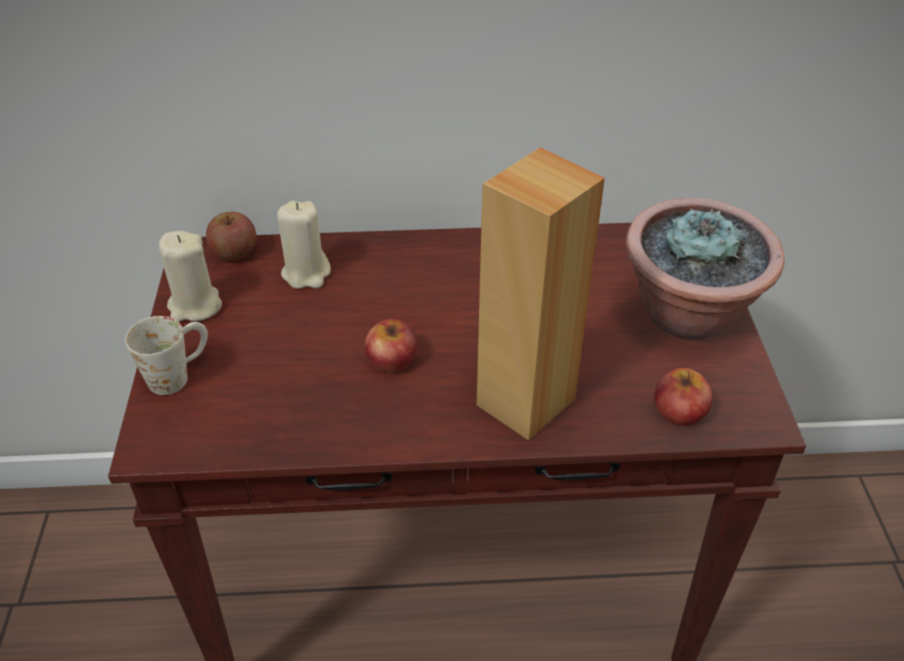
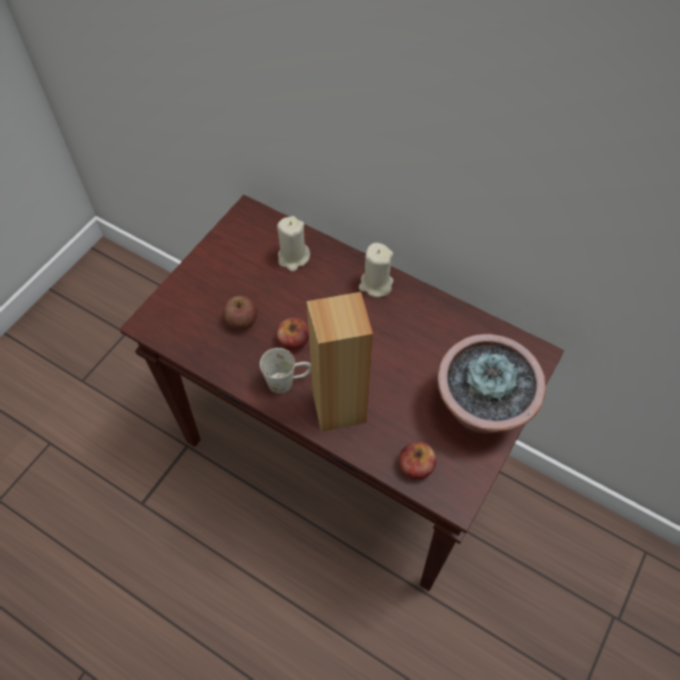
camera: 35 degrees right, 15 degrees up
(179, 373) = (187, 288): white mug -> white mug (288, 381)
(195, 306) = (223, 249): beige candle -> beige candle (375, 284)
(234, 252) = (267, 222): apple -> apple (241, 320)

